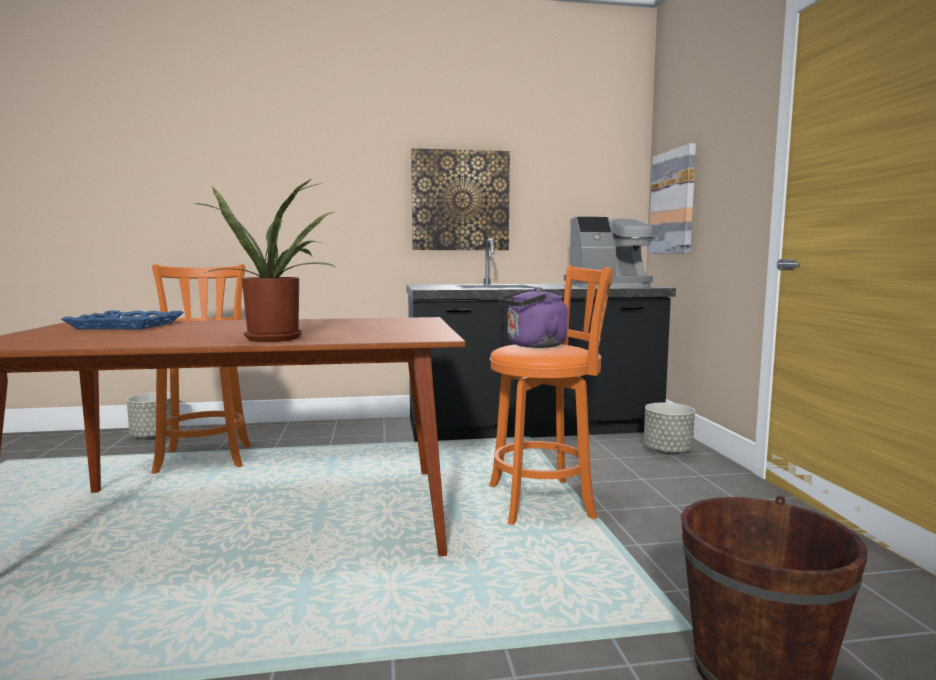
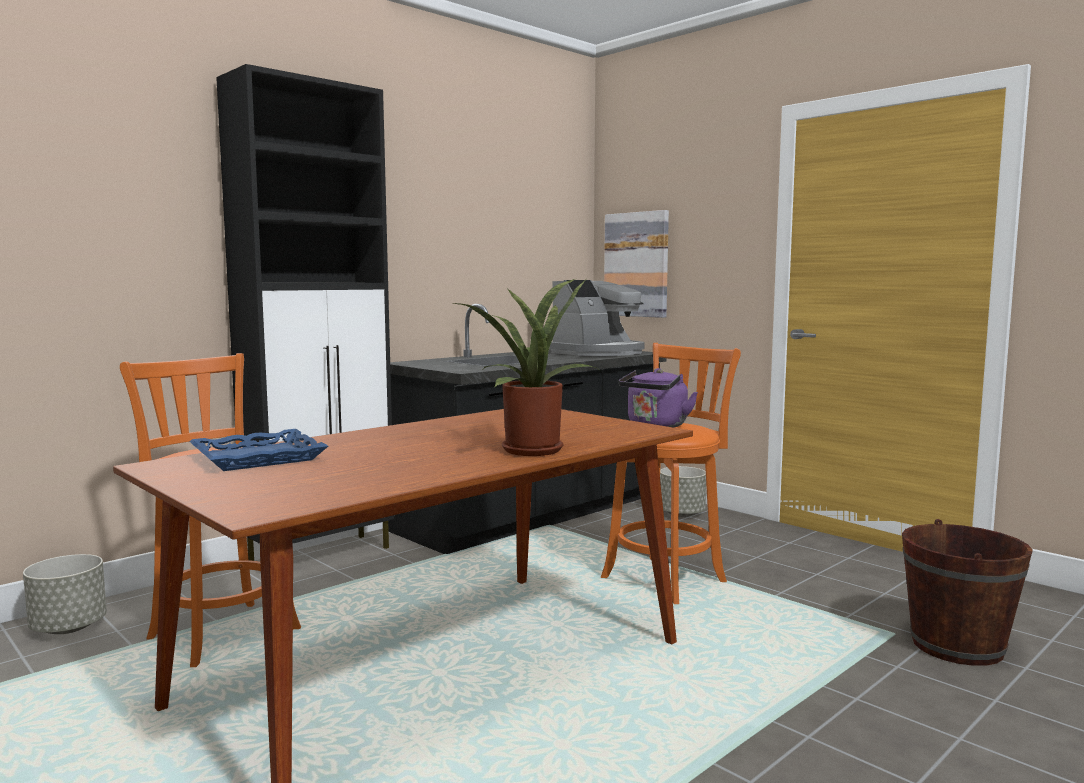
camera: 35 degrees left, 0 degrees up
(343, 426) = (323, 555): none -> black cabinet
(460, 201) = (430, 257): picture -> none

